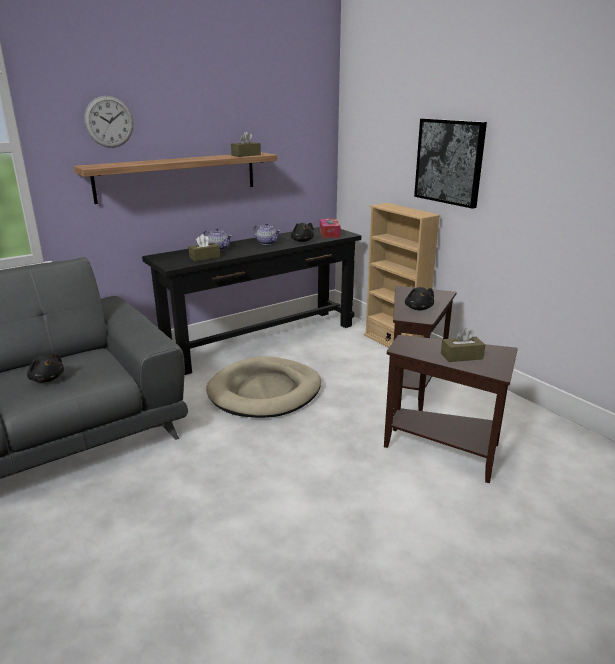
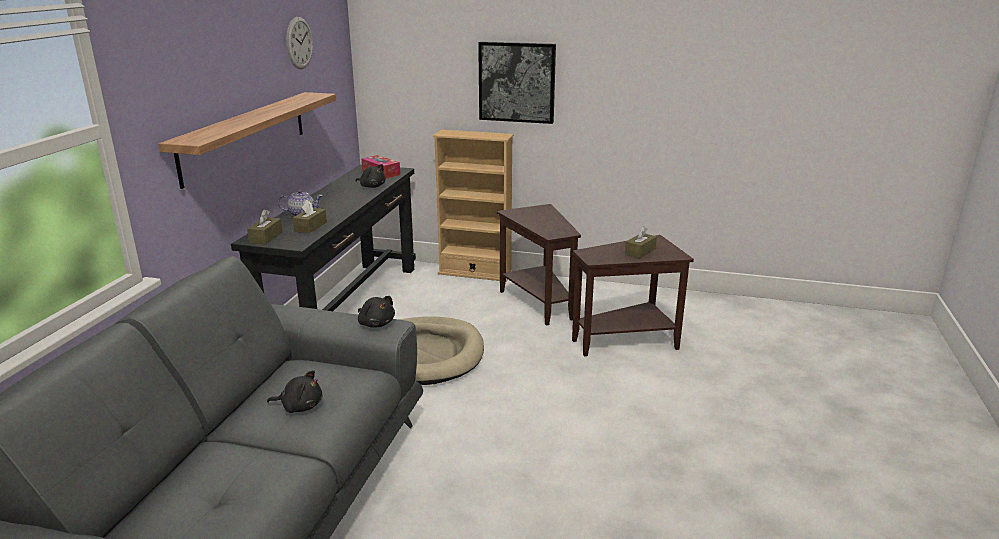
camera: 40 degrees left, 0 degrees up
(109, 122) = (184, 79): wall clock -> wall clock (299, 43)
(246, 155) = (307, 98): brown tissue box -> brown tissue box (266, 237)
(267, 243) = (341, 196): teapot -> none
(418, 308) = (549, 225): black plush toy -> black plush toy (376, 323)

